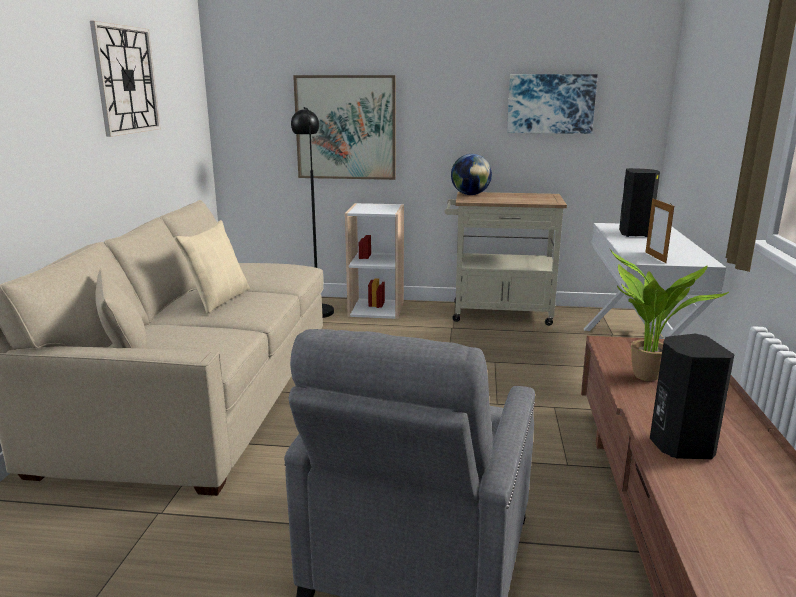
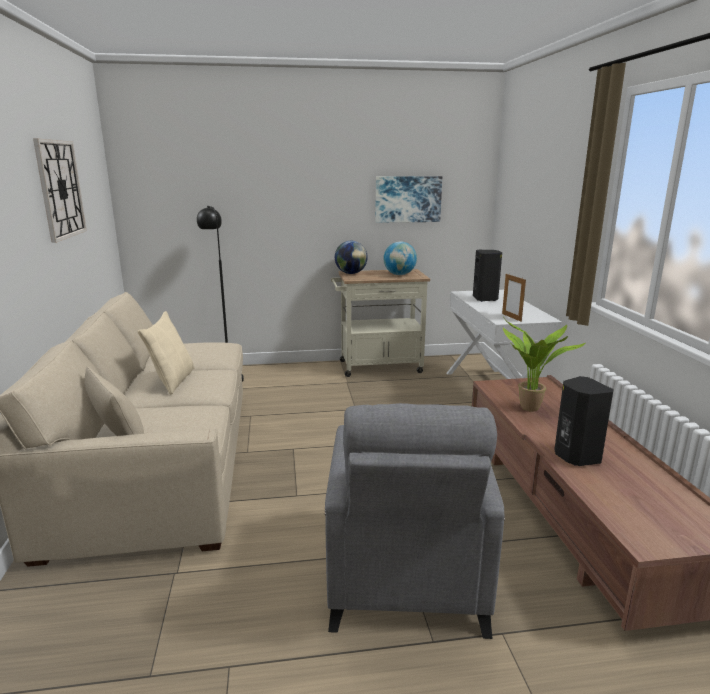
camera: 15 degrees left, 0 degrees up
(346, 128) = (242, 221): picture -> none
(377, 309) = (278, 372): bookcase -> none
(530, 198) = (399, 274): none -> globe

